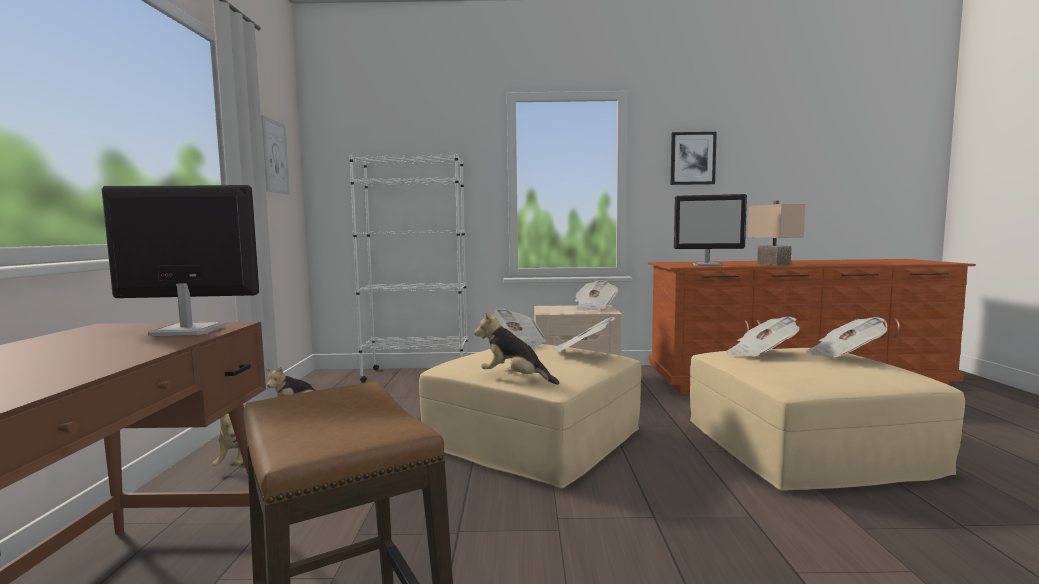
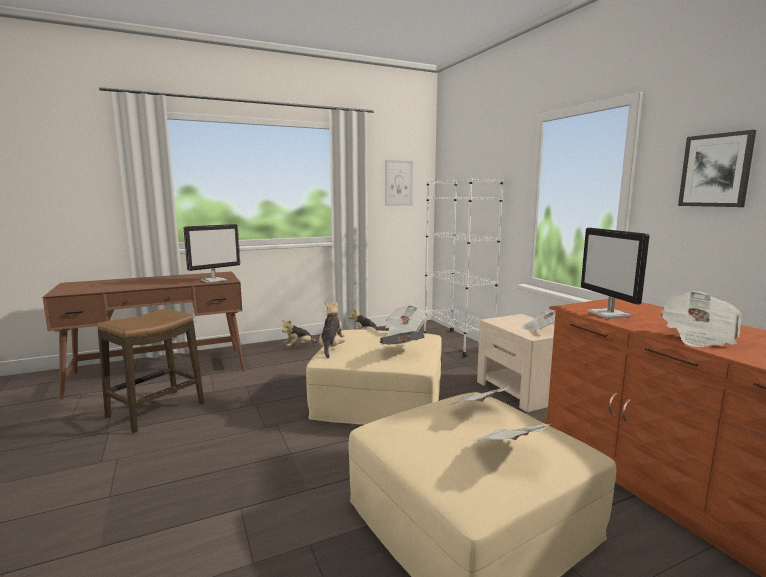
camera: 65 degrees right, 5 degrees up
(187, 331) = (214, 280): monitor -> monitor turned 75 degrees clockwise
(775, 264) = (697, 337): beige table lamp -> newspaper

